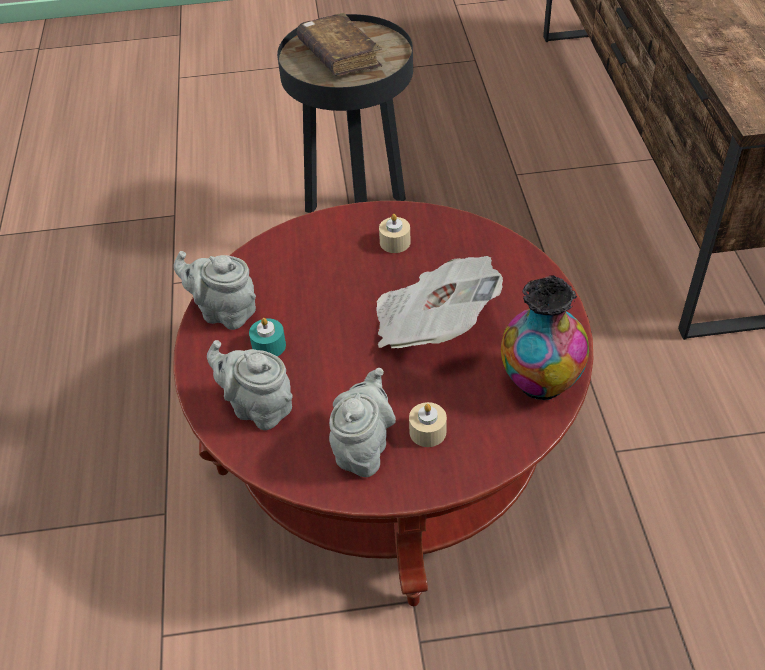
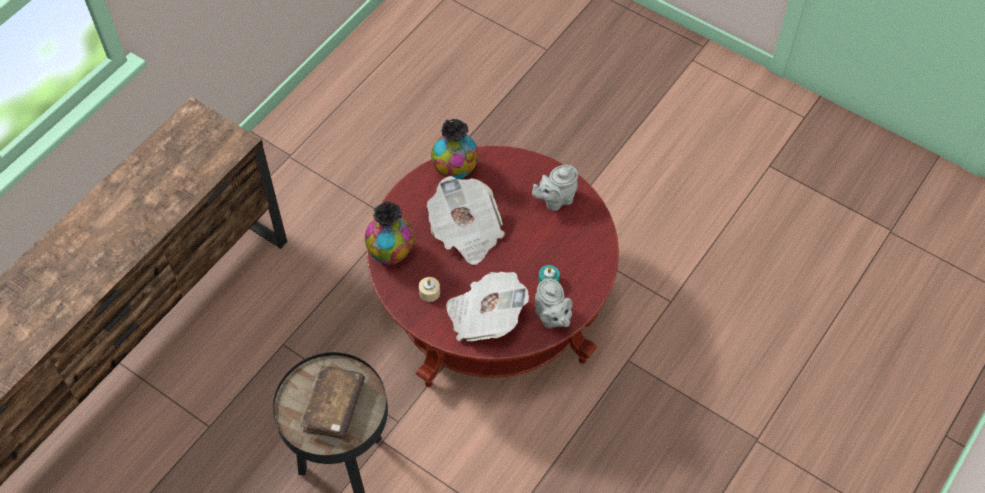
camera: 140 degrees left, 10 degrees up
(258, 408) = (581, 252): grey teapot -> none
(305, 262) = (485, 317): none -> newspaper
(427, 432) = (523, 187): beige candle -> none
(485, 246) = (391, 253): none -> vase

